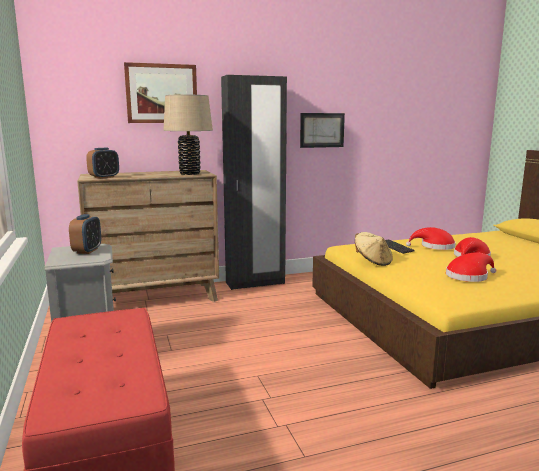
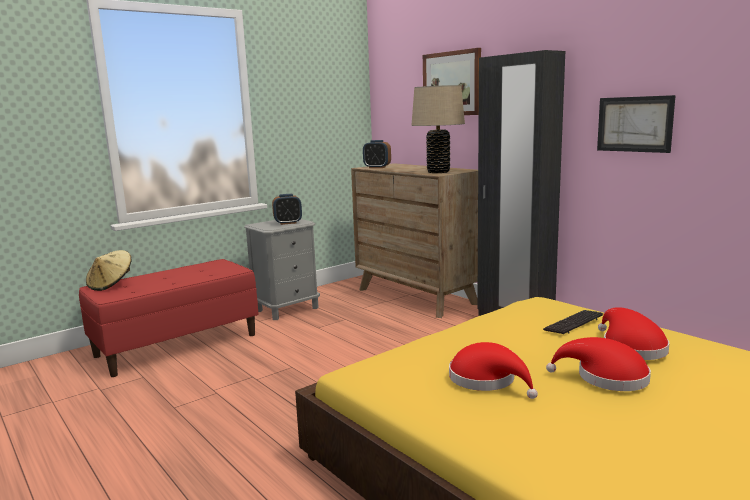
camera: 70 degrees right, 0 degrees up
(372, 261) = (484, 320): beige hat -> beige hat (111, 285)

